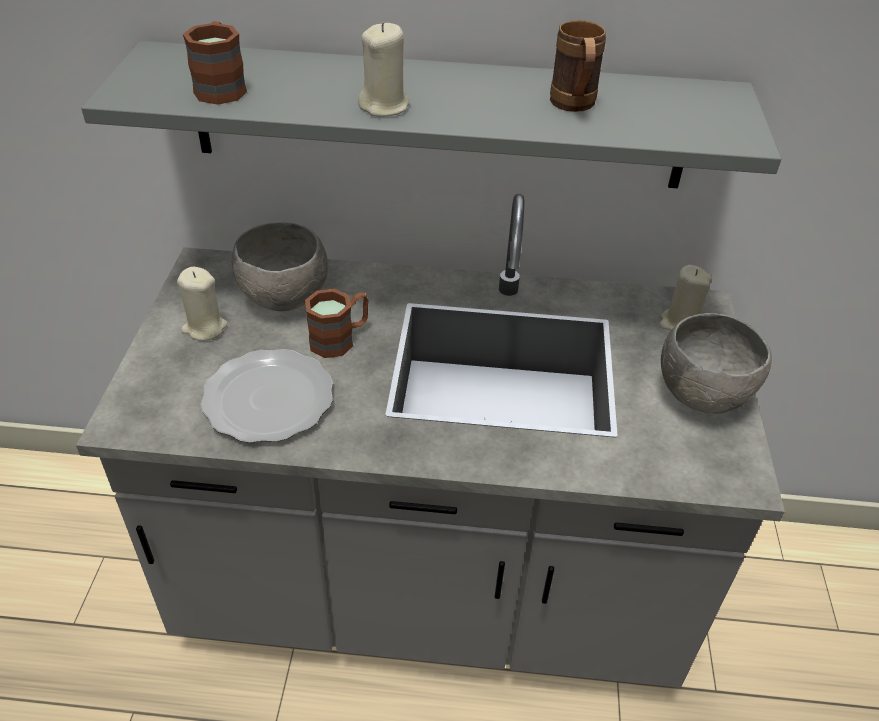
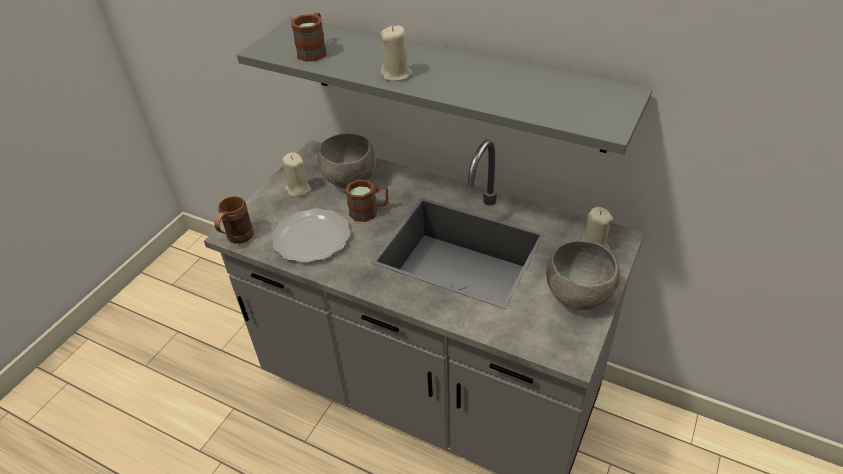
camera: 25 degrees right, 0 degrees up
(573, 107) = (512, 90): brown mug -> brown mug (237, 239)

